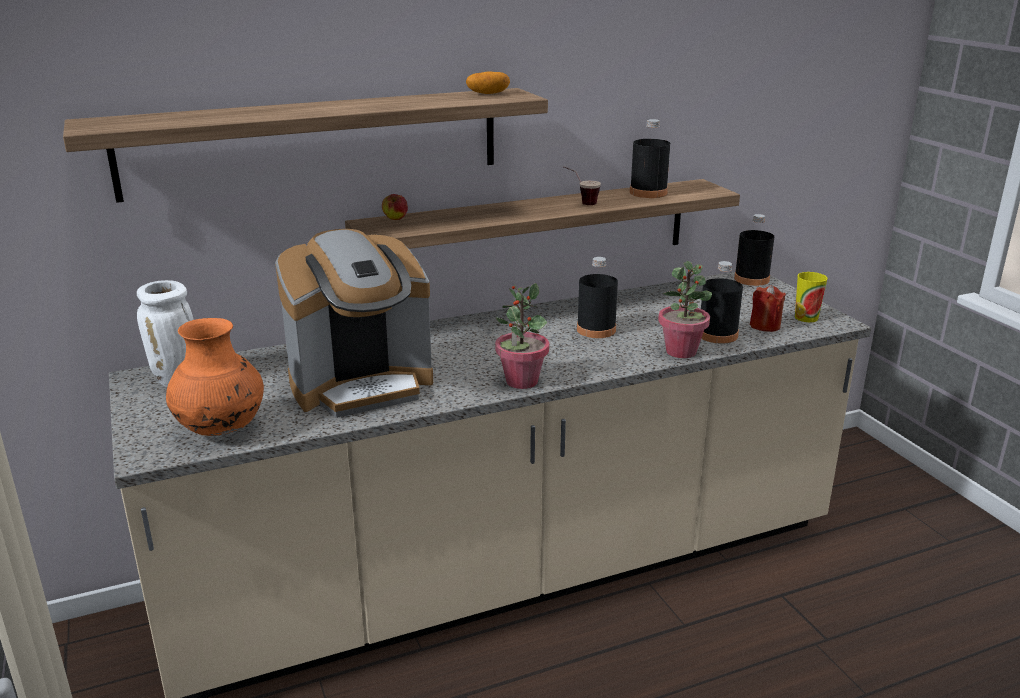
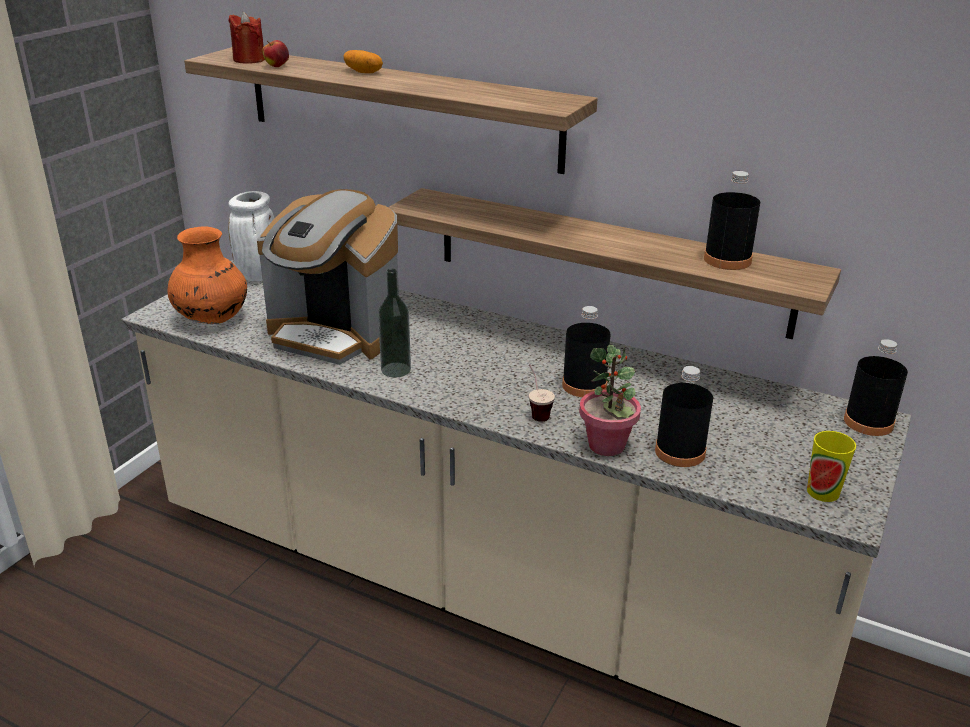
camera: 50 degrees right, 5 degrees up
(395, 219) = (452, 200): apple -> apple (277, 66)
(465, 381) = (396, 370): none -> bottle
(488, 93) = (543, 96): potato -> potato (363, 72)
(521, 381) = (429, 392): potted plant -> none
(580, 203) = (631, 244): cup -> cup (536, 411)
(765, 326) = (752, 472): red candle -> red candle (249, 60)

